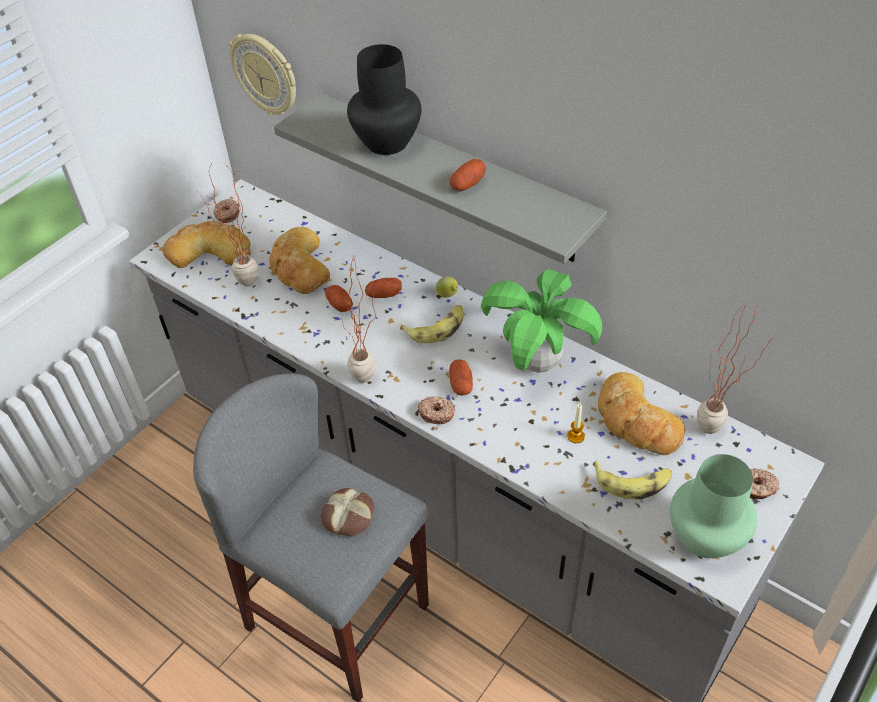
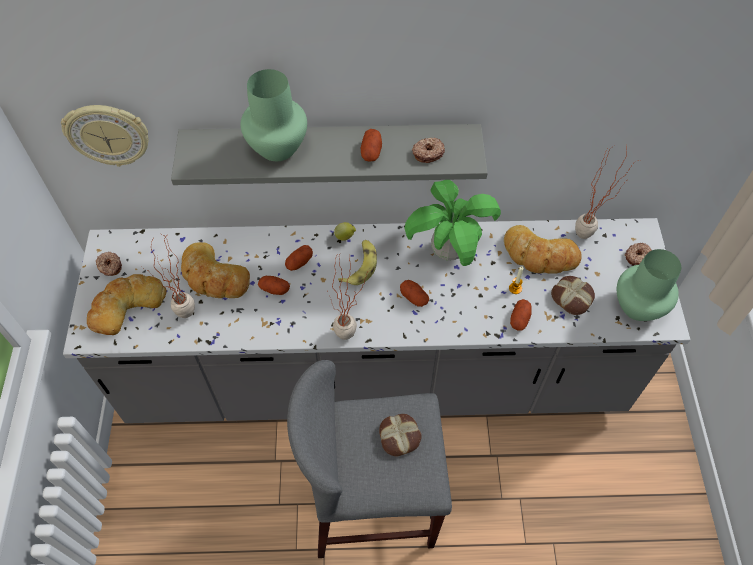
camera: 40 degrees left, 10 degrees up
(388, 142) = (278, 147): black vase -> green vase
(436, 413) = (417, 328): donut -> donut (428, 153)
(551, 467) = (519, 319): none -> potato
(633, 482) = (572, 297): banana -> bread

